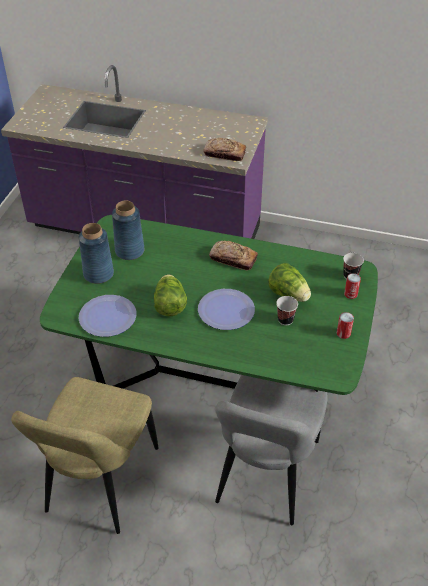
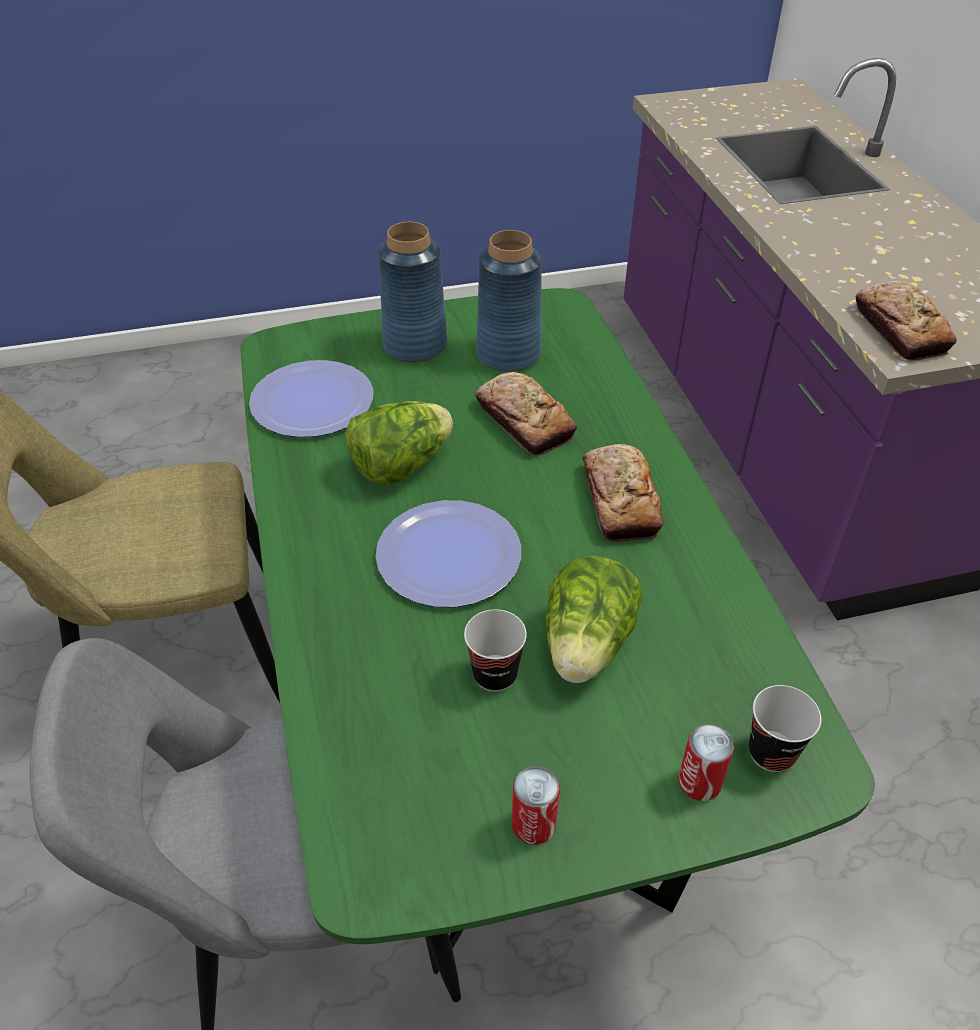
camera: 60 degrees right, 0 degrees up
(173, 263) = (524, 421): none -> bread

